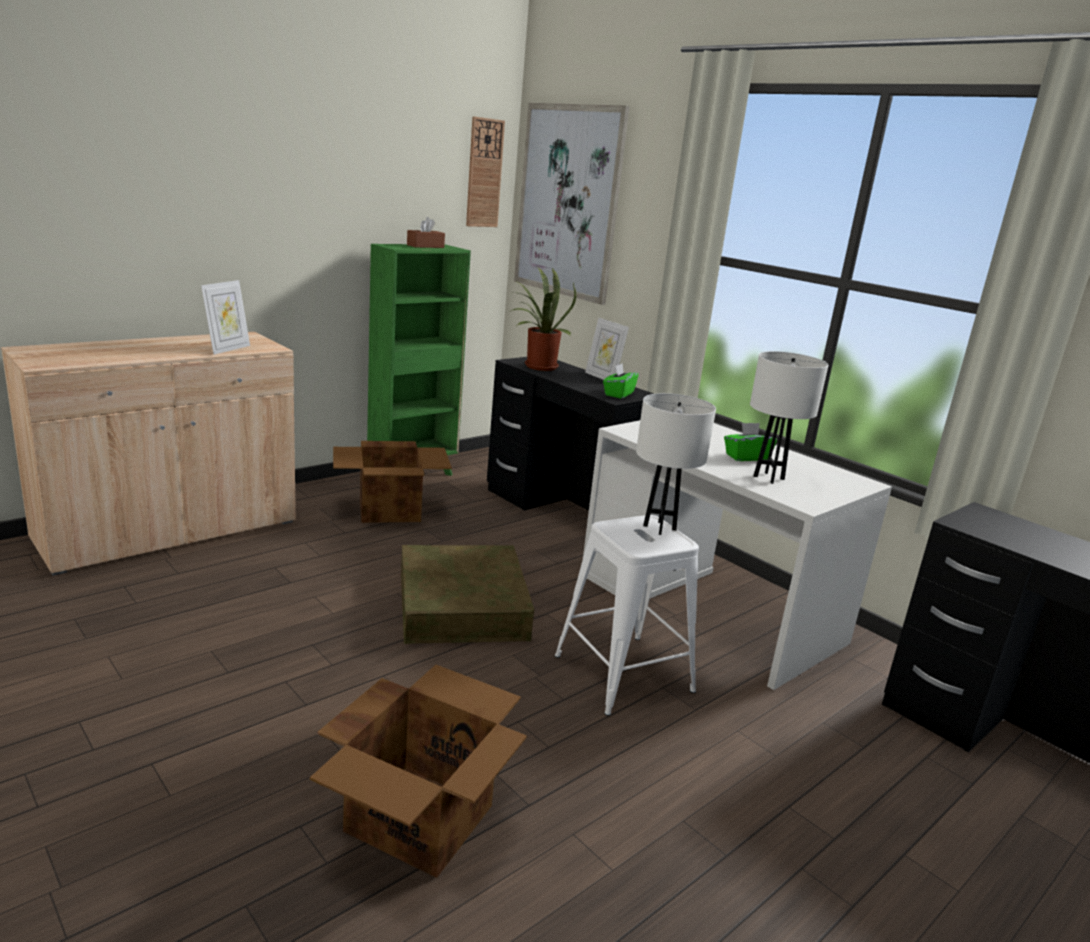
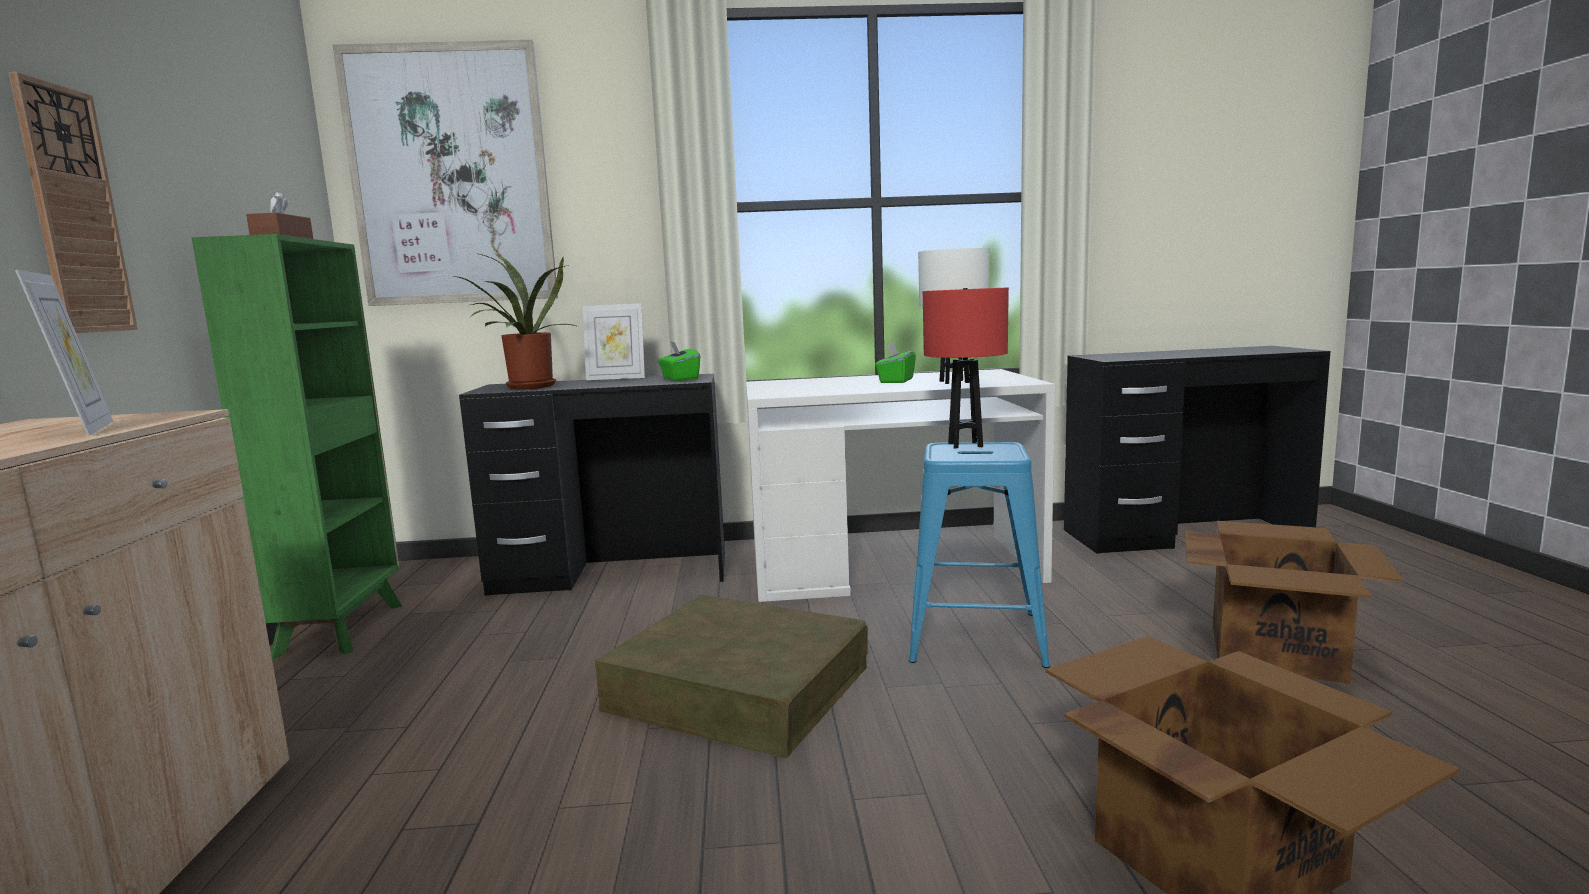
camera: 50 degrees left, 10 degrees down
(390, 510) = (410, 671): cardboard box -> cardboard box (1276, 651)
(484, 173) = (293, 144): wall clock -> wall clock (74, 211)
(624, 674) = (976, 636): white stool -> blue stool
(659, 528) = (965, 445): white table lamp -> red table lamp

